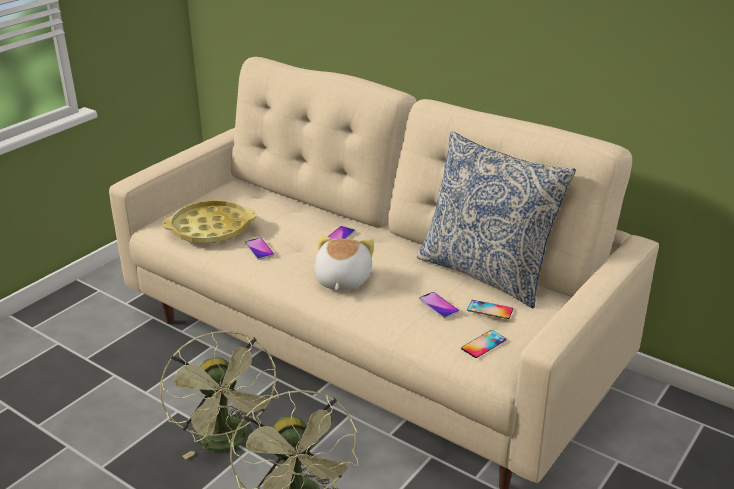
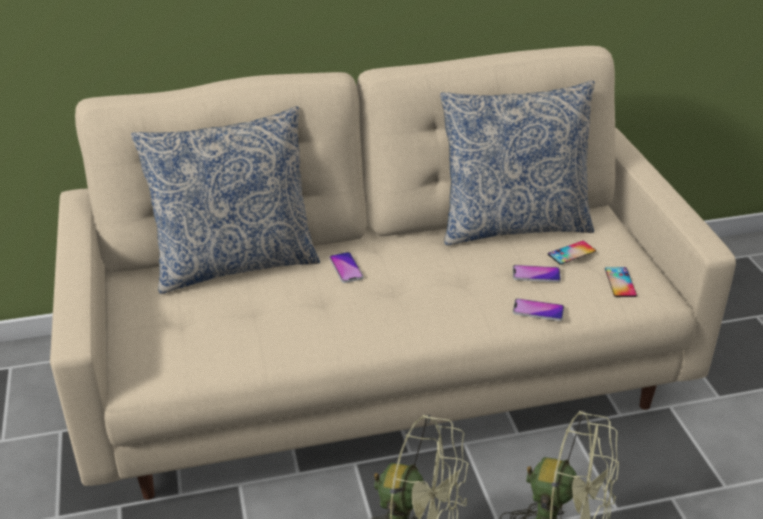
camera: 50 degrees left, 5 degrees up
(210, 228) = (207, 339): yellow tray -> none
(259, 249) = (301, 326): phone -> phone (538, 310)
(292, 203) = (235, 263): none -> pillow
(341, 280) = (427, 304): plush toy -> none

